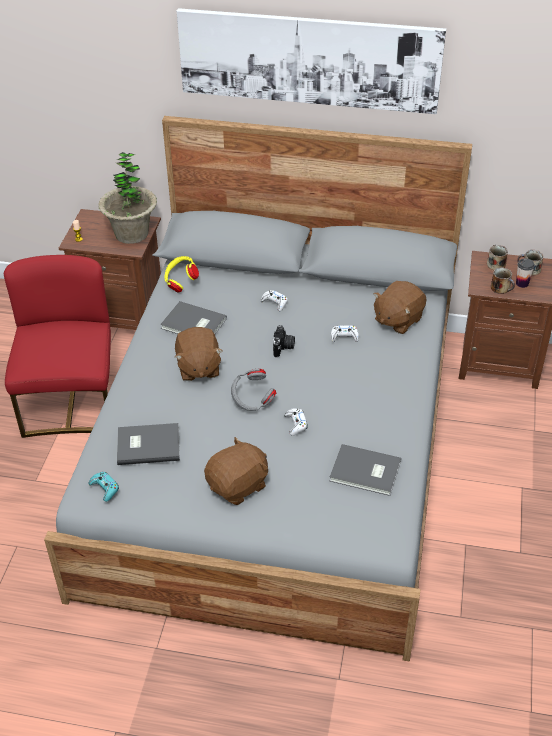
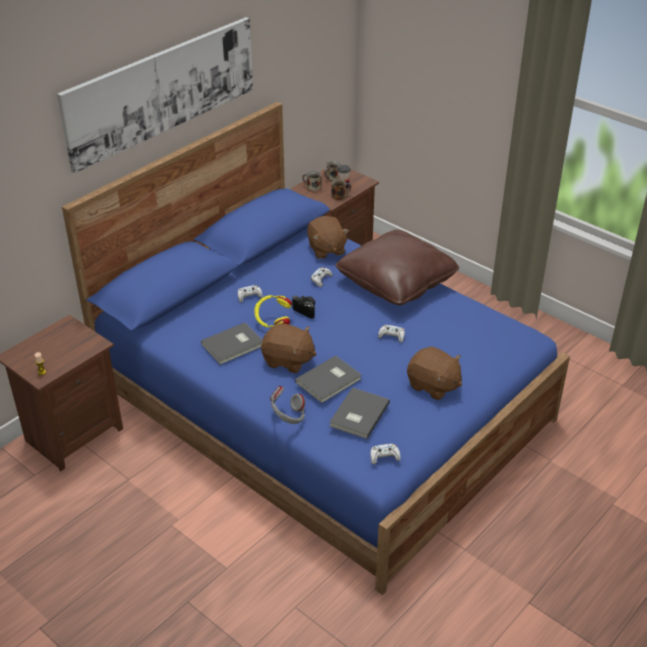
camera: 60 degrees left, 5 degrees down
(72, 402) = (151, 508): red chair -> none
(105, 488) = (384, 457): turquoise game controller -> white game controller
(131, 233) = (73, 338): potted plant -> none
(180, 283) = (171, 334): yellow headphones -> yellow headphones (273, 321)
(238, 486) = (433, 386): brown plush toy -> brown plush toy turned 135 degrees clockwise
(252, 401) = (352, 346): grey headphones -> grey headphones (288, 417)
(278, 452) = (323, 404): grey bed -> blue bed
(366, 473) = (465, 323): grey book -> grey book (330, 381)
(390, 392) = (396, 282): none -> brown pillow

